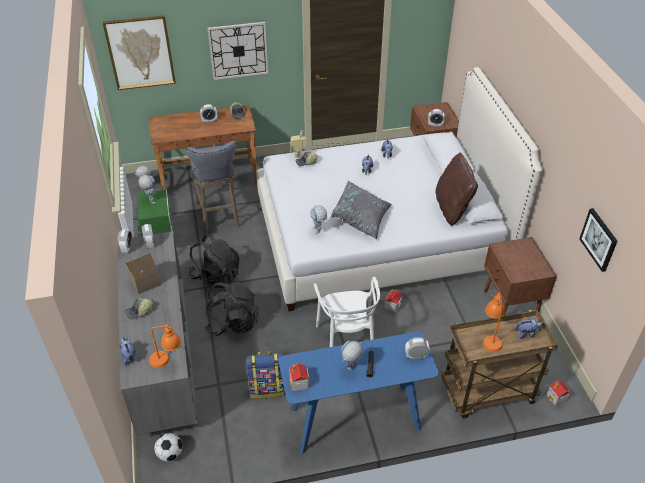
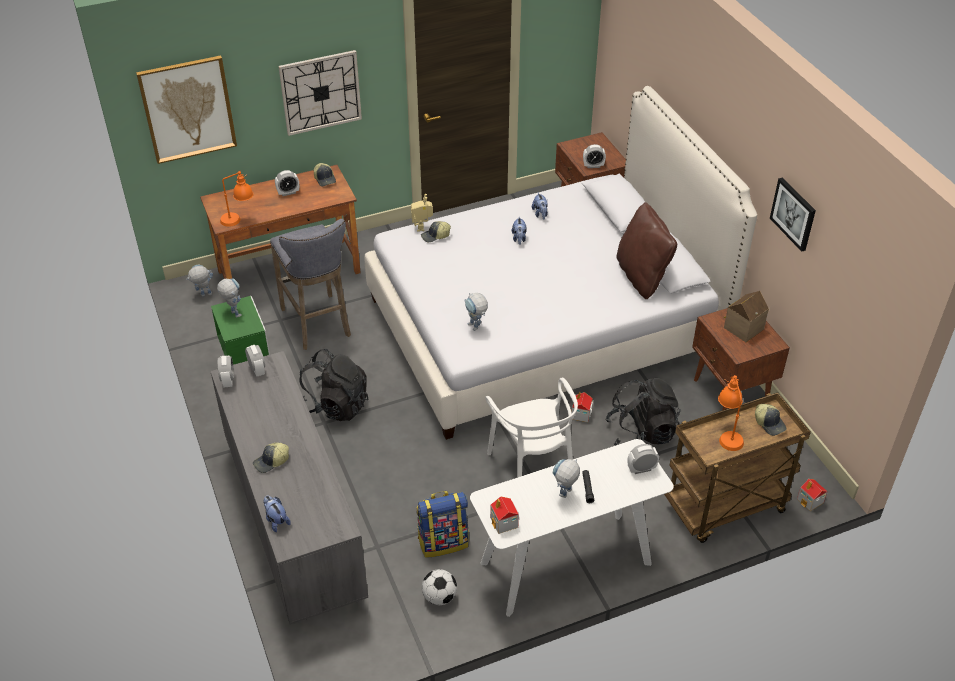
camera: 10 degrees left, 0 degrees up
(144, 281) = (265, 421): toy house -> toy house (742, 327)
(167, 361) = (328, 518): orange table lamp -> orange table lamp (239, 220)
(170, 454) = (337, 643): football -> football (439, 597)
(232, 322) = (375, 464): black backpack -> black backpack (641, 433)
(355, 419) = (566, 564): blue console table -> white console table
(361, 219) = (528, 304): grey pillow -> none
(526, 333) = (769, 423): plush toy -> cap
(599, 239) = (843, 295): picture -> picture (793, 213)

